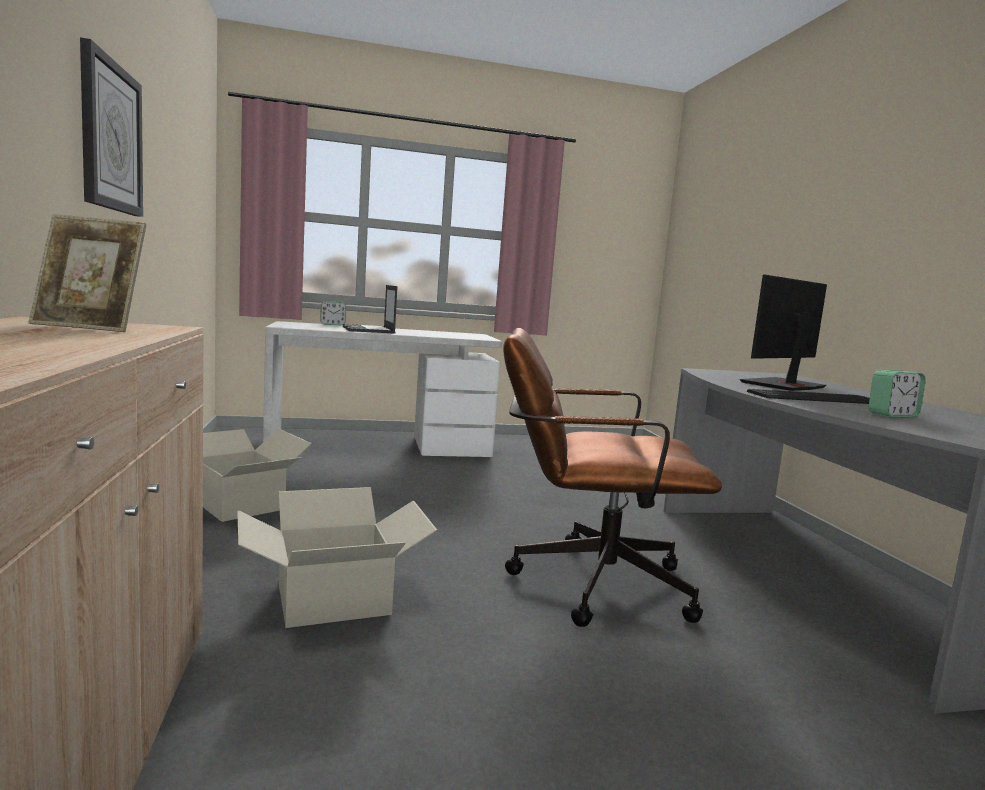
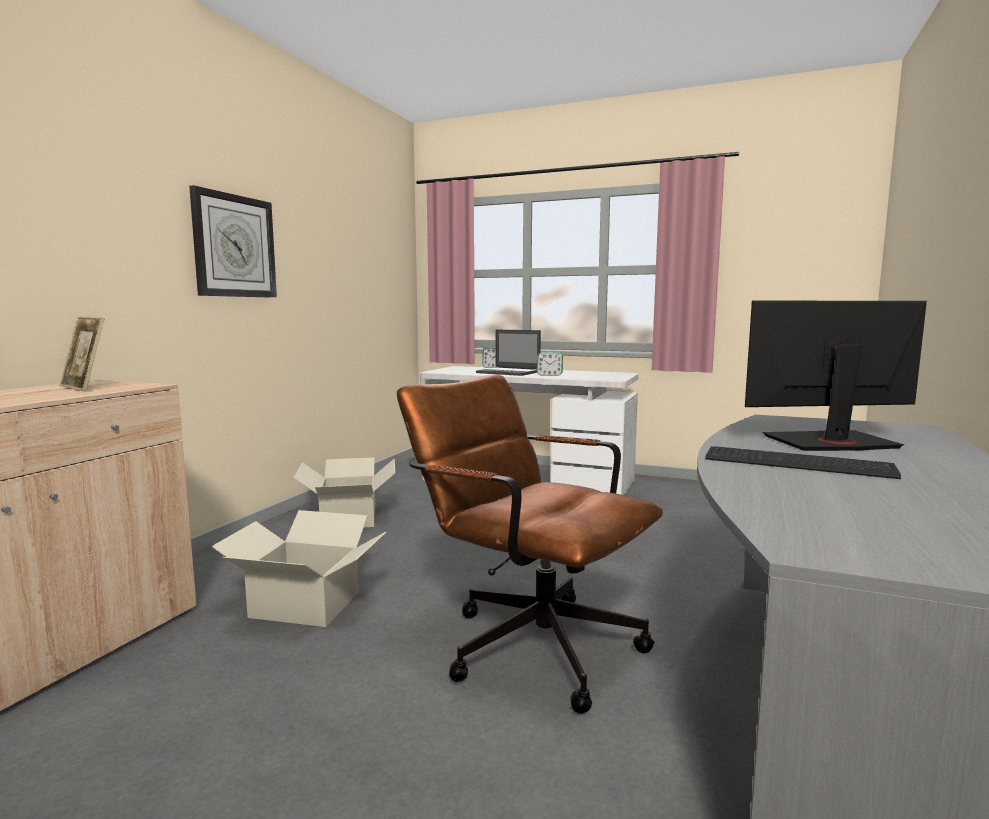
camera: 35 degrees right, 0 degrees up
(368, 330) = (509, 372): laptop -> laptop turned 75 degrees counterclockwise
(892, 415) = (836, 495): alarm clock -> alarm clock (549, 375)

